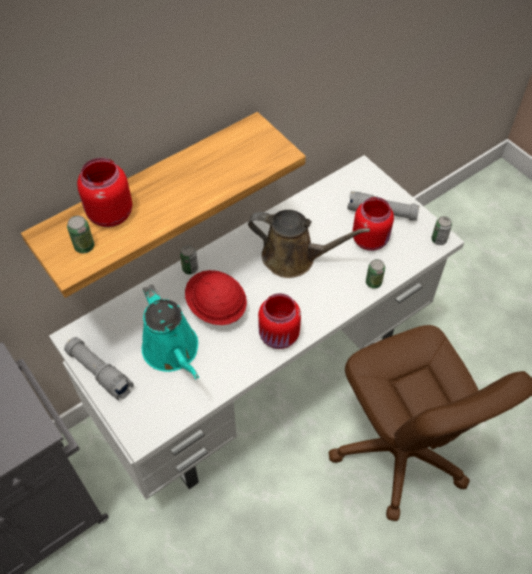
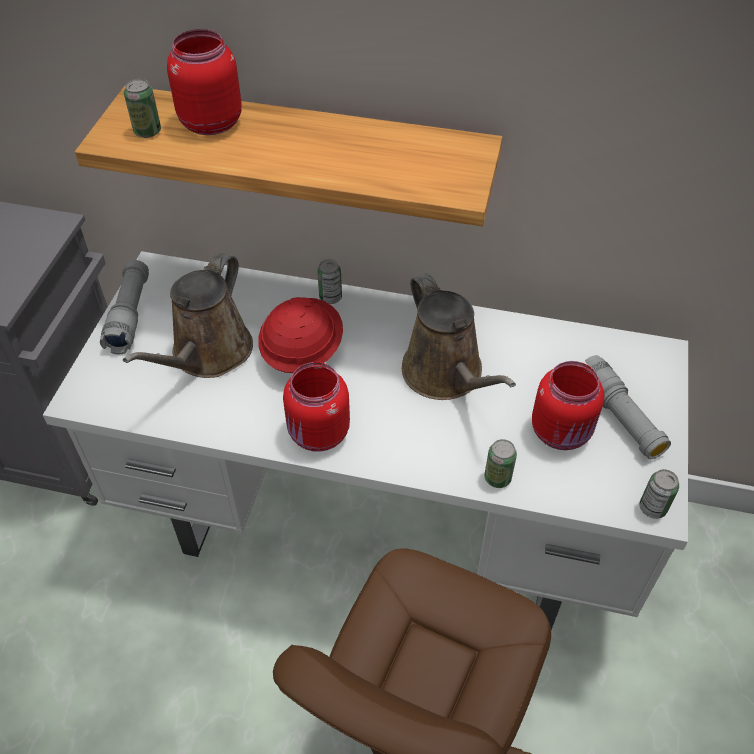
camera: 50 degrees right, 5 degrees down
(173, 352) = (208, 354): turquoise watering can -> brown watering can

